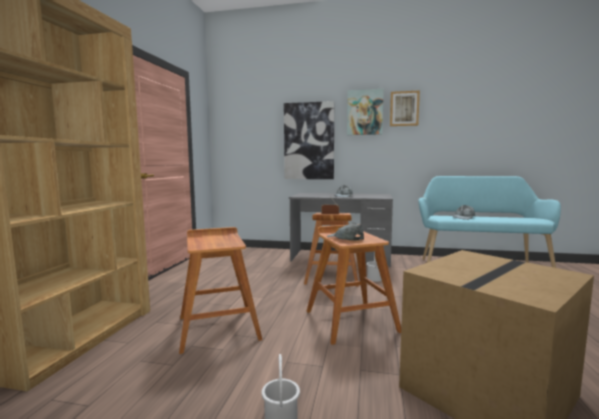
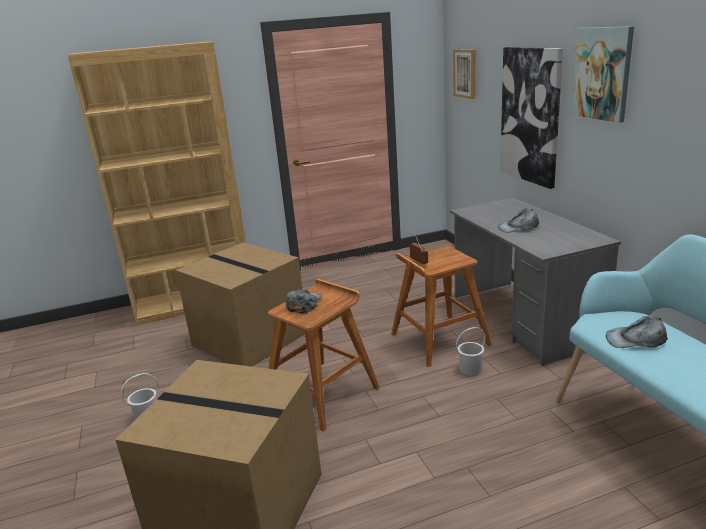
camera: 60 degrees right, 15 degrees up
(218, 327) = (251, 338): brown stool -> cardboard box
(404, 108) = (664, 72): picture -> picture (465, 73)

